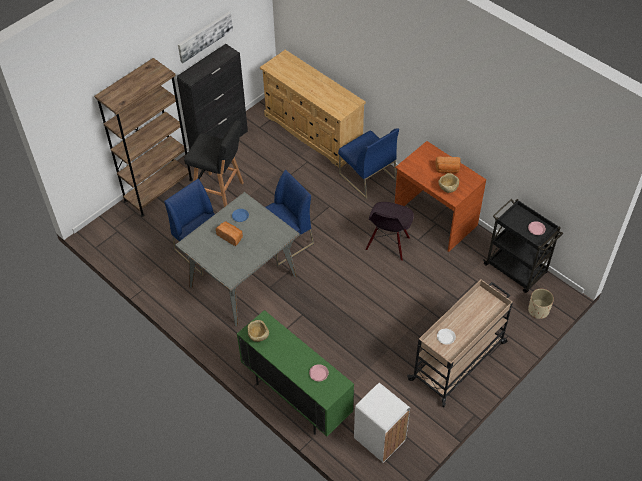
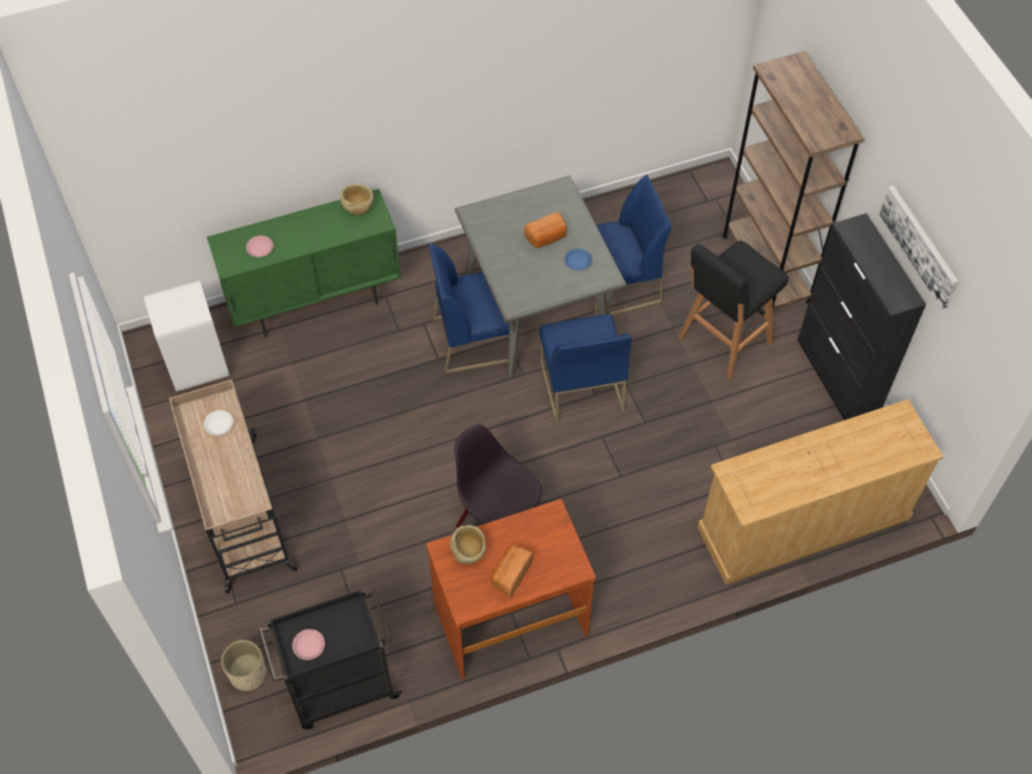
camera: 115 degrees right, 5 degrees up
(367, 176) = (657, 559): blue chair -> blue chair (475, 338)

